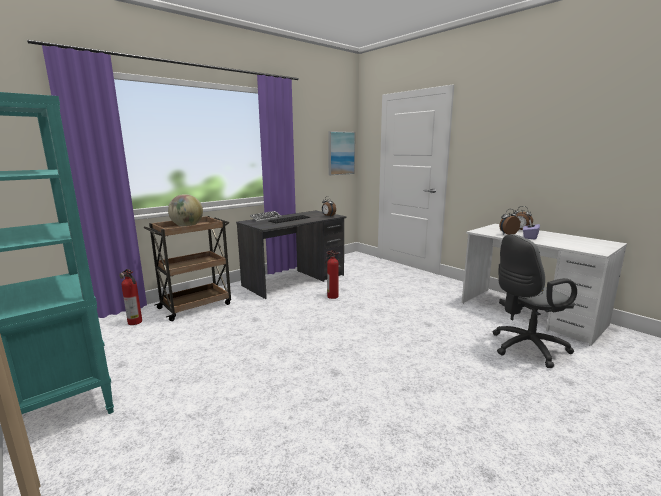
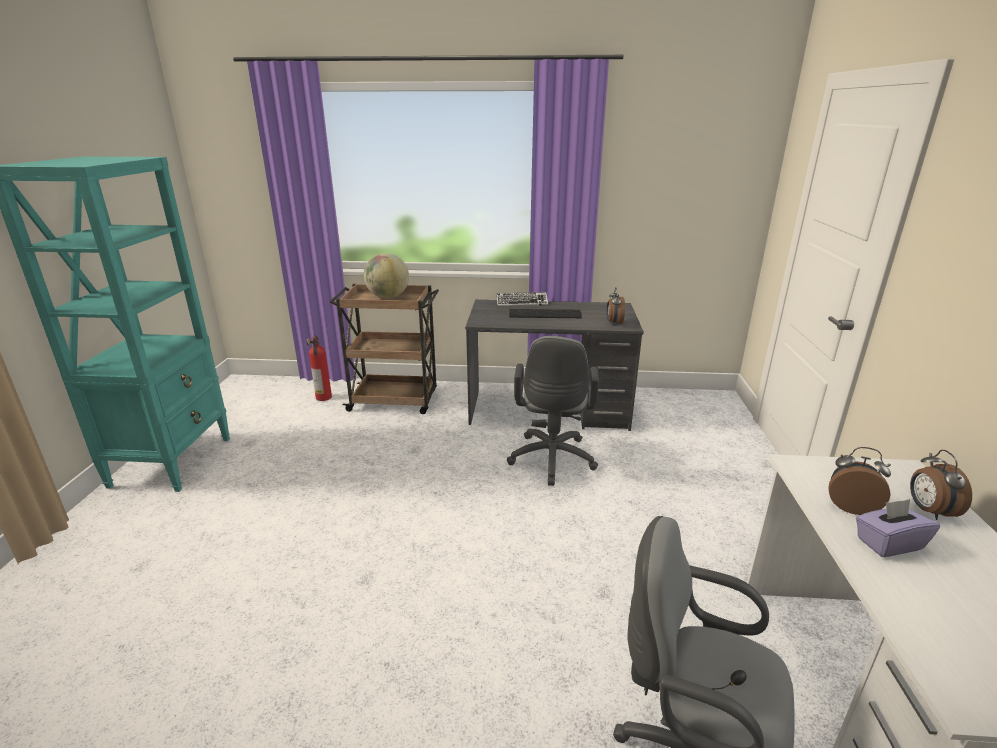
camera: 45 degrees right, 10 degrees up
(332, 296) = (551, 461): fire extinguisher -> grey office chair
(341, 153) = (724, 198): picture -> none

